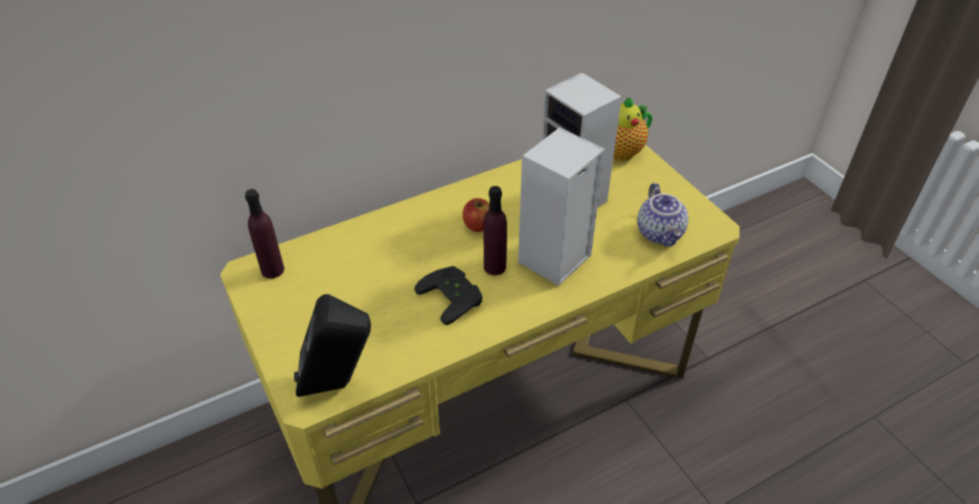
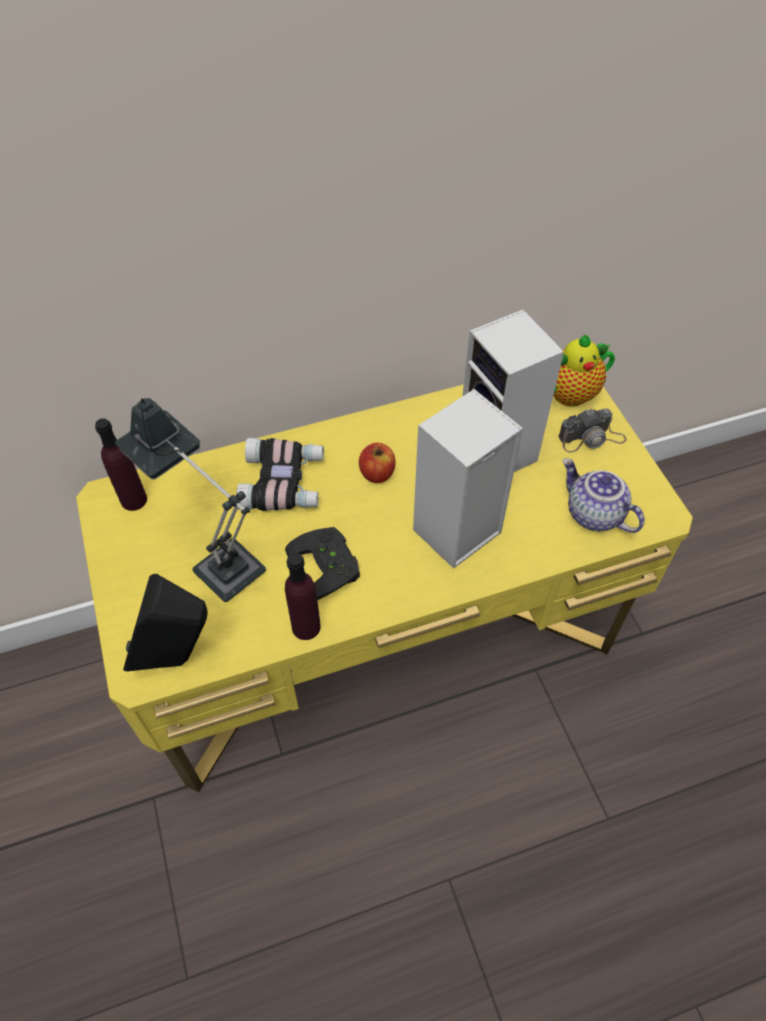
camera: 10 degrees right, 10 degrees up
(358, 306) = (219, 561): none -> table lamp
(401, 241) = (284, 482): none -> binoculars
(494, 267) = (384, 532): purple bottle -> purple bottle (306, 627)
(646, 181) = (591, 438): none -> camera
(661, 233) = (593, 514): teapot -> teapot turned 135 degrees clockwise

